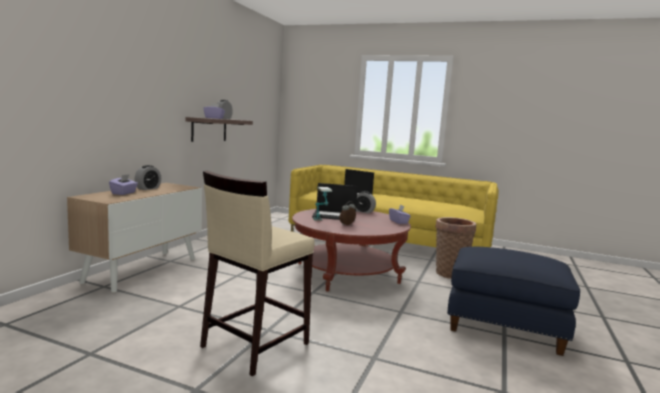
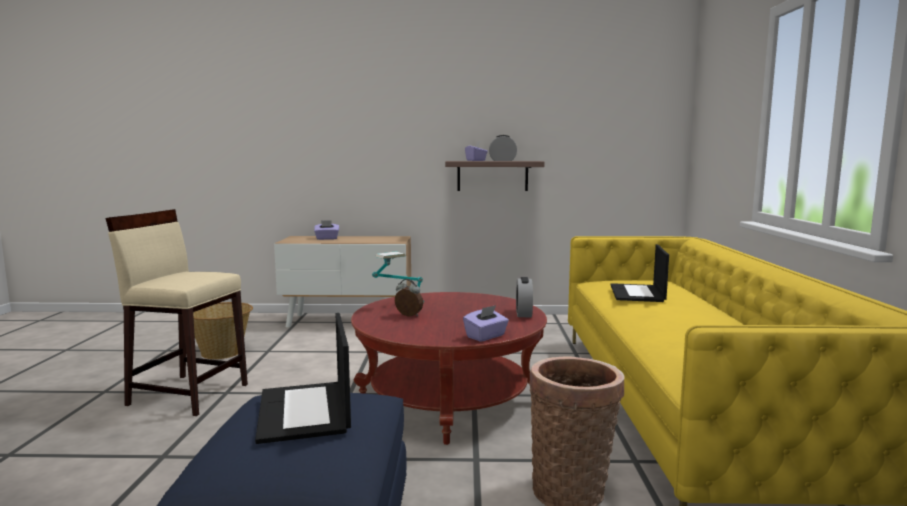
camera: 70 degrees right, 0 degrees up
(148, 188) = (363, 238): alarm clock -> none
(151, 325) = (222, 352): none -> basket
(335, 216) = (458, 305): laptop -> laptop (305, 412)

